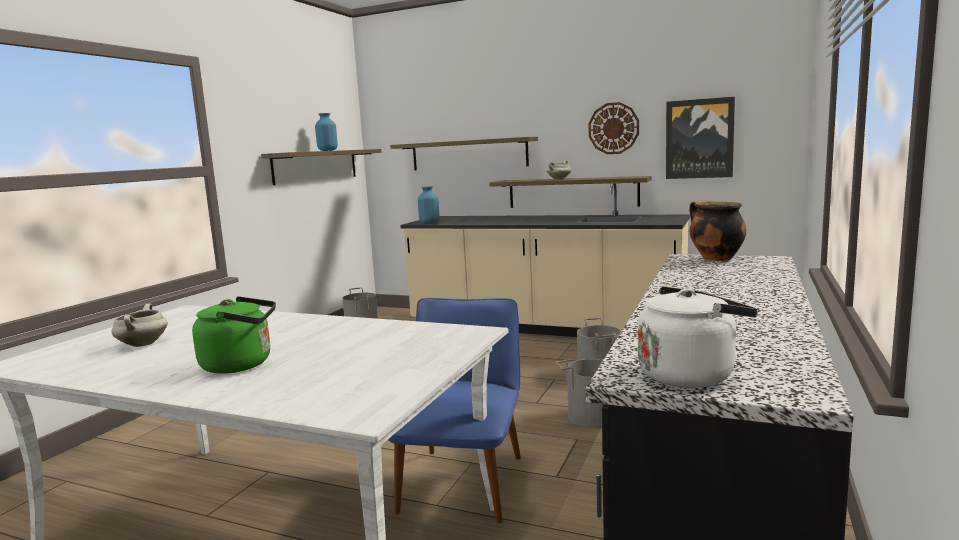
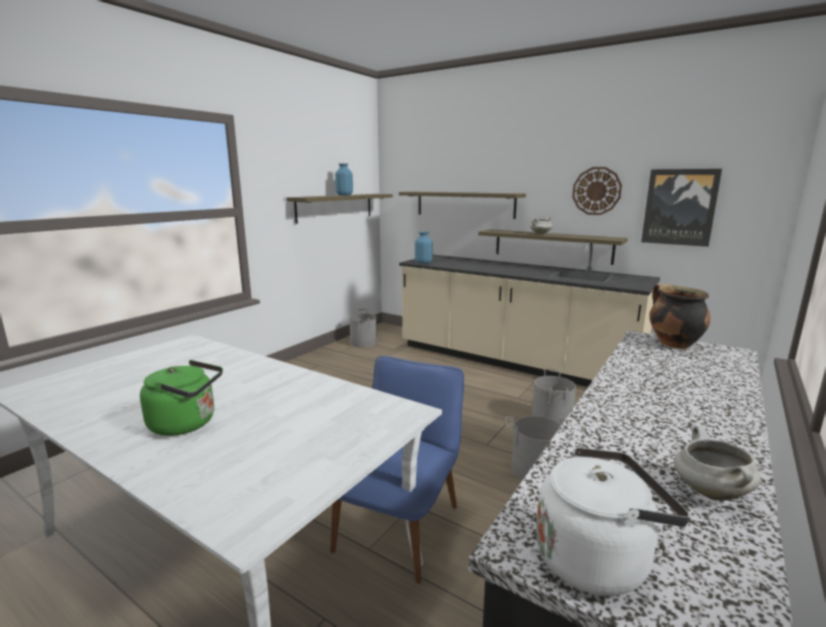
camera: 10 degrees right, 5 degrees up
(142, 344) = (130, 381): white cooking pot -> white cooking pot (709, 492)

